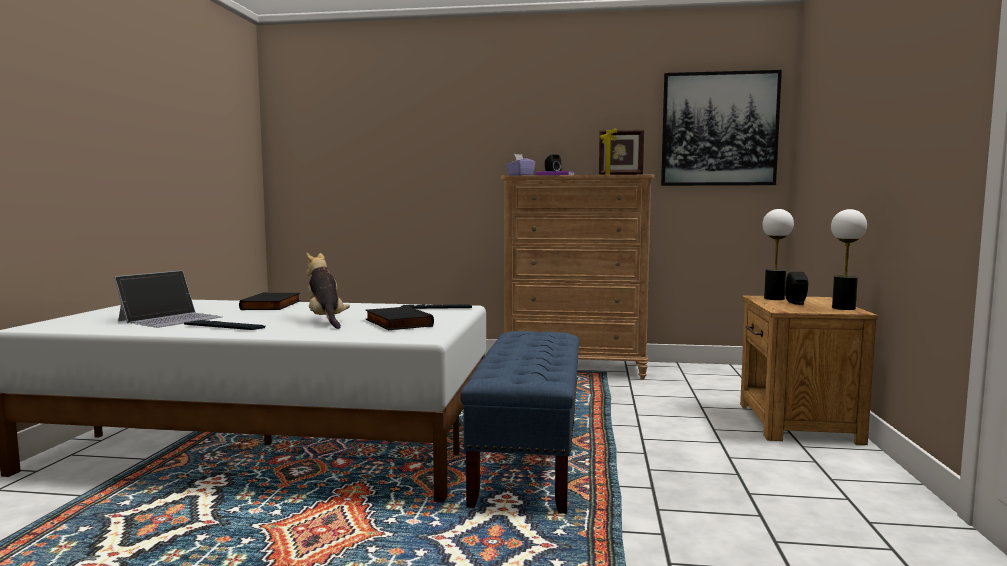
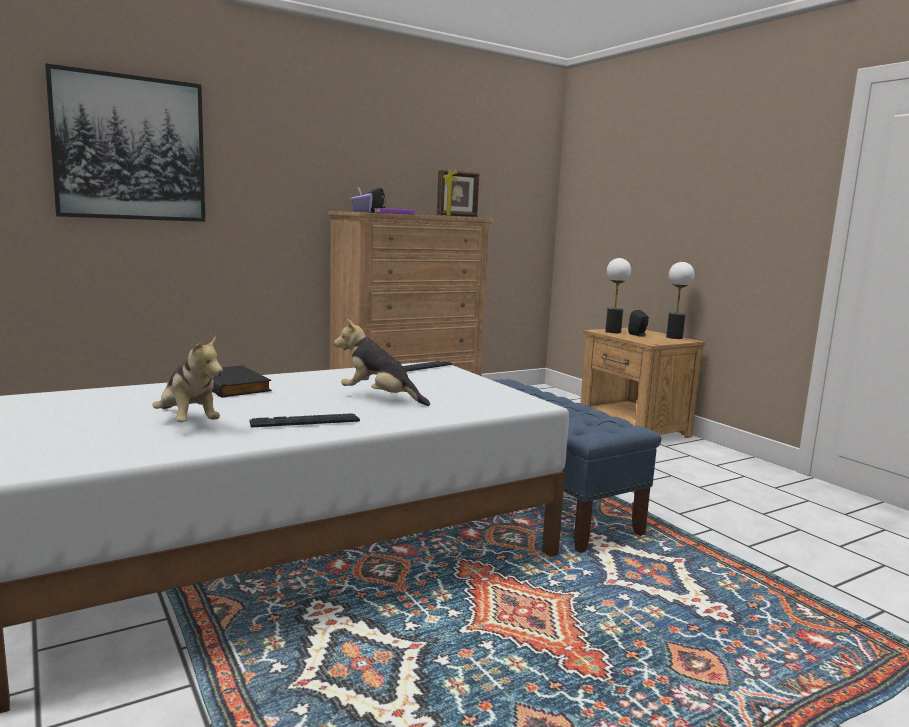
camera: 40 degrees left, 5 degrees up
(171, 319) = (188, 422): laptop -> plush toy
(396, 323) = (453, 391): black book -> none
(719, 129) = (509, 174): picture -> picture (130, 148)

